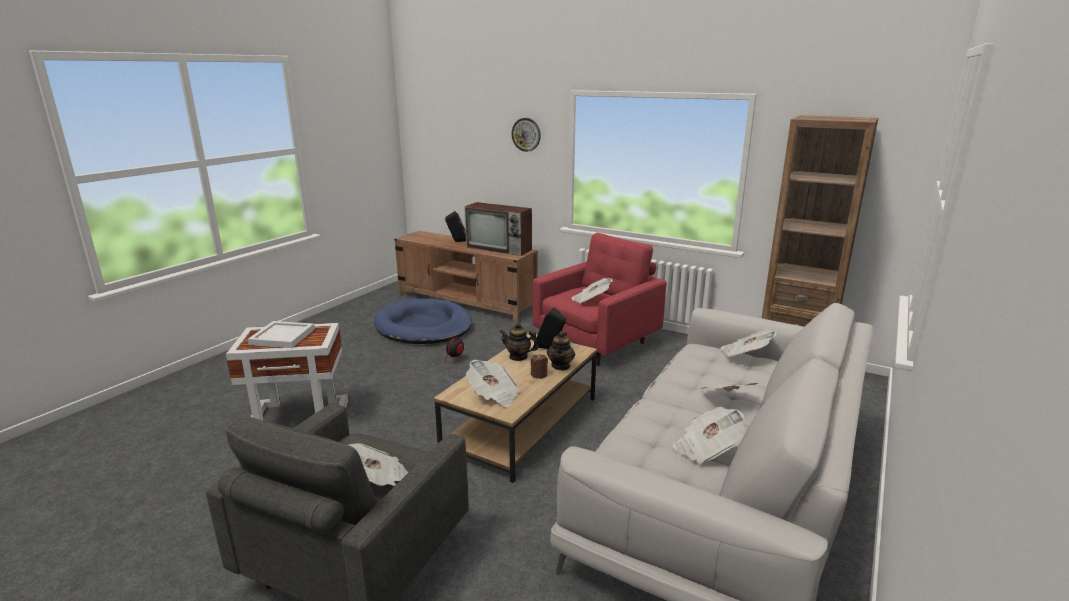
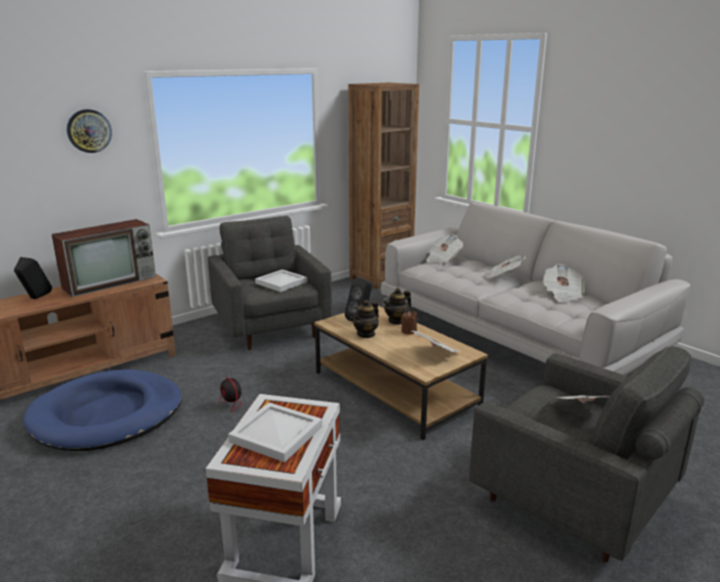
camera: 70 degrees left, 0 degrees up
(561, 366) = (397, 321): teapot -> teapot turned 105 degrees clockwise
(591, 300) = (281, 283): newspaper -> white tray
(598, 343) = (271, 327): red armchair -> grey armchair

